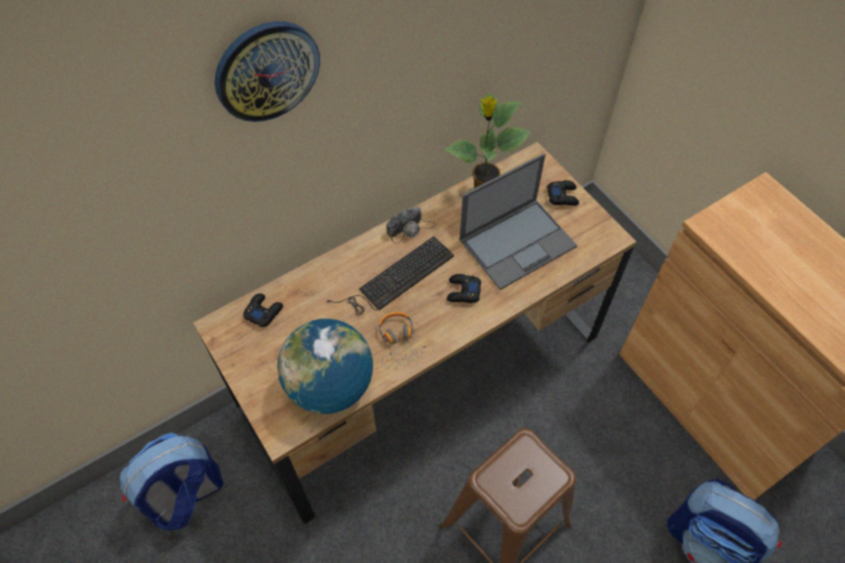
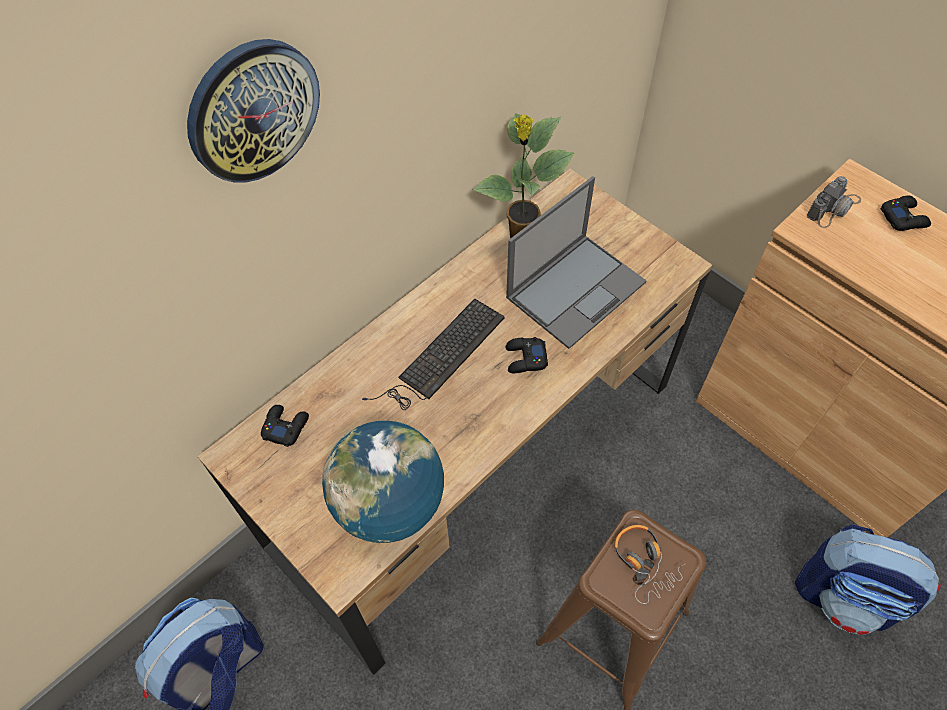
camera: 10 degrees left, 0 degrees up
(399, 341) = (462, 433): headphones -> headphones (644, 563)
(410, 229) = (445, 294): camera -> camera (833, 208)
(563, 196) = (615, 226): black game controller -> black game controller (903, 218)

